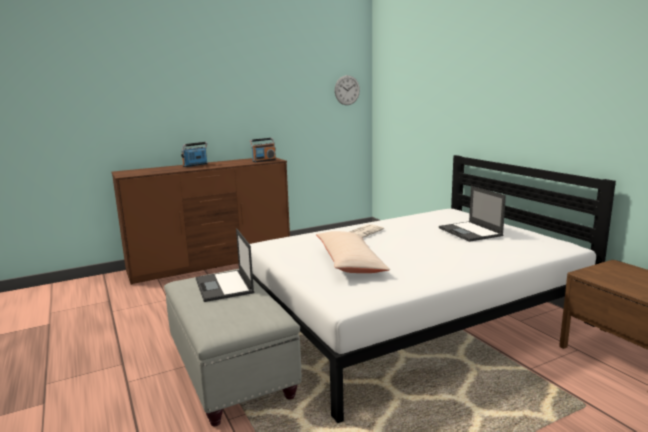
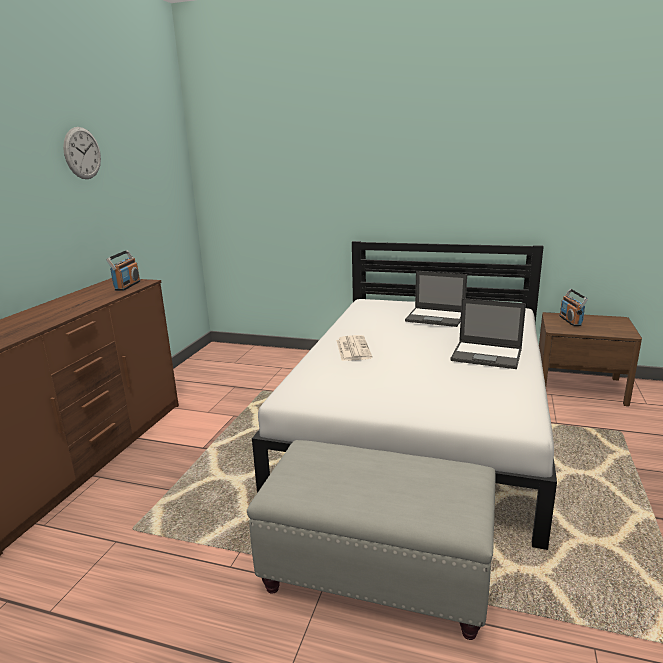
camera: 45 degrees left, 5 degrees up
(195, 165) = (33, 315): radio -> radio (570, 321)
(224, 286) = (339, 468): laptop -> laptop (487, 355)
(347, 90) = (171, 173): wall clock -> wall clock (82, 153)
(350, 262) = (420, 382): beige pillow -> none

